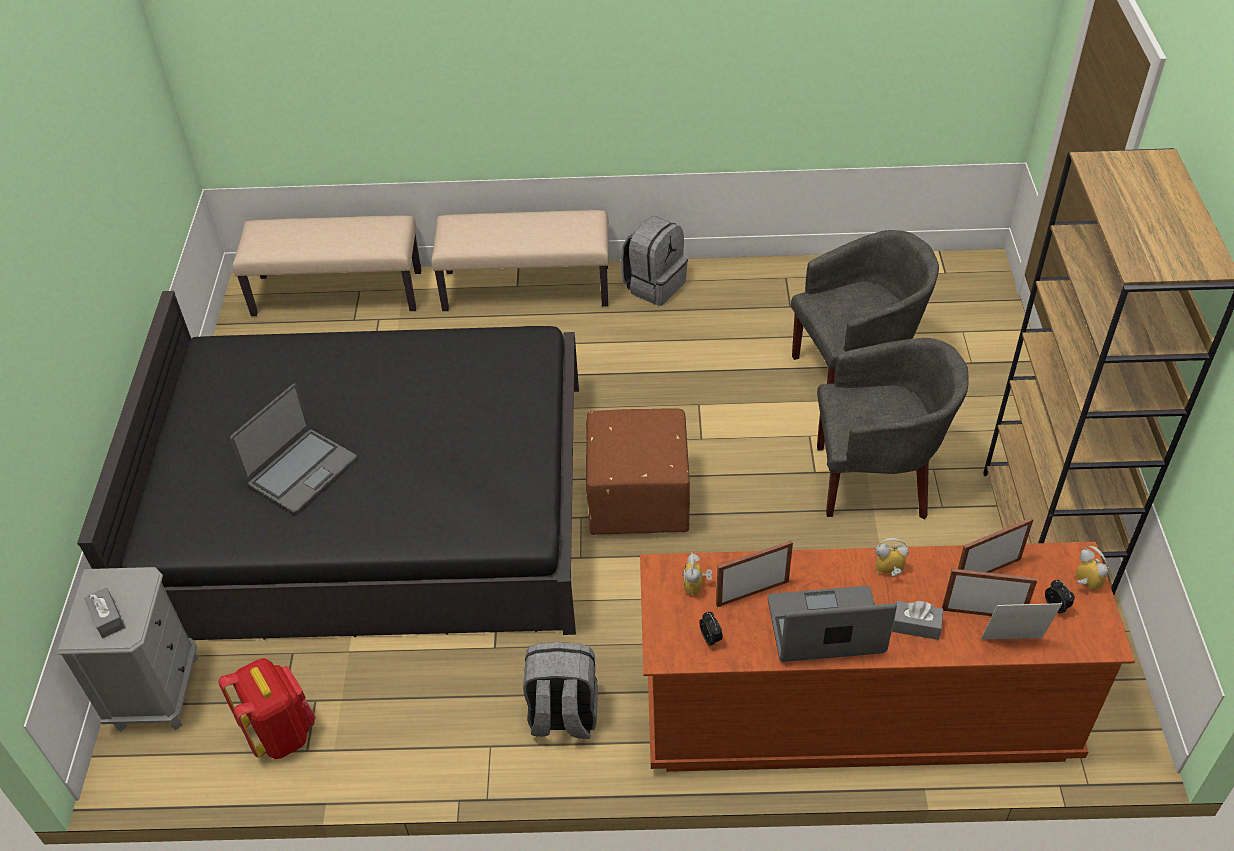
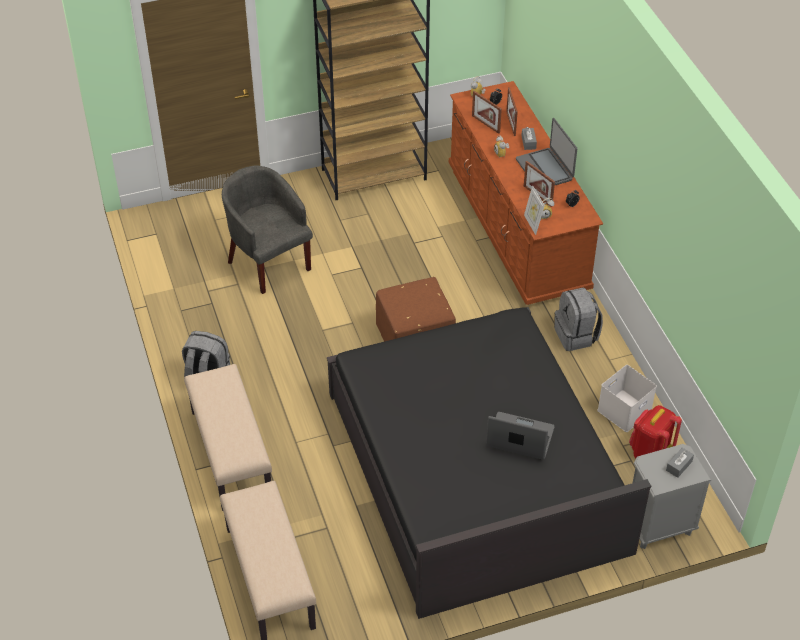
camera: 110 degrees left, 0 degrees up
(376, 727) = (624, 412): none -> white storage box
(876, 479) = (357, 241): grey armchair -> none
(1013, 643) = (522, 113): picture frame -> picture frame (532, 224)

